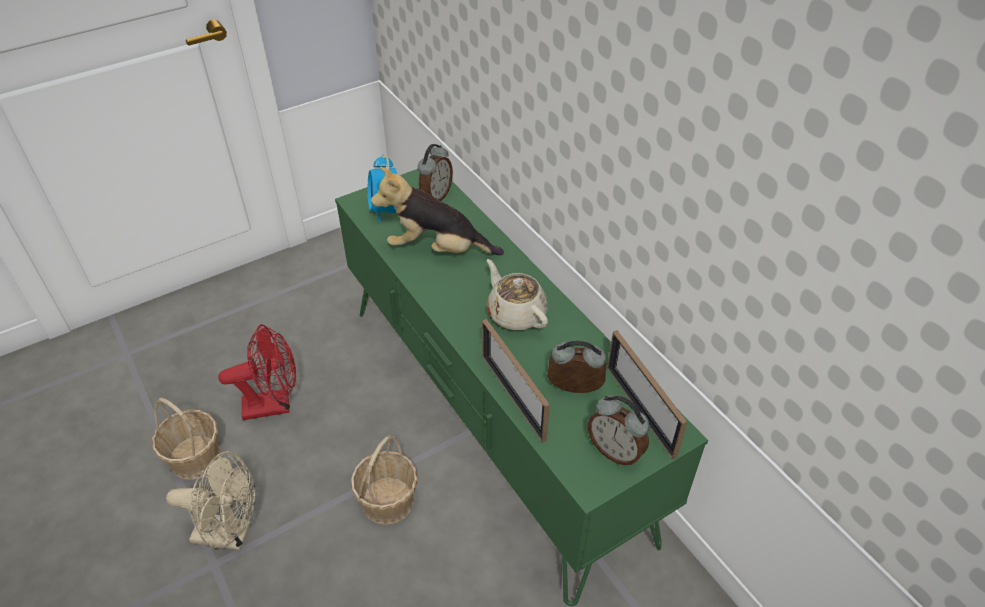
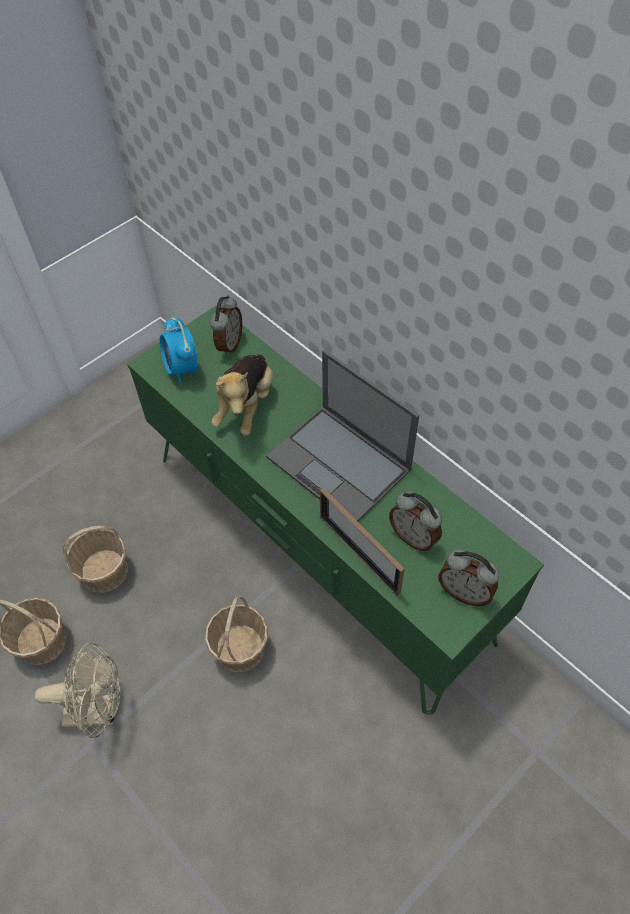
camera: 10 degrees left, 10 degrees up
(274, 404) = (104, 571): red fan -> basket
(437, 249) = (246, 406): plush toy -> plush toy turned 75 degrees counterclockwise
(516, 313) = (340, 464): beige teapot -> laptop
(574, 390) = (414, 536): alarm clock -> alarm clock turned 135 degrees counterclockwise
(640, 410) = (478, 546): picture frame -> none

